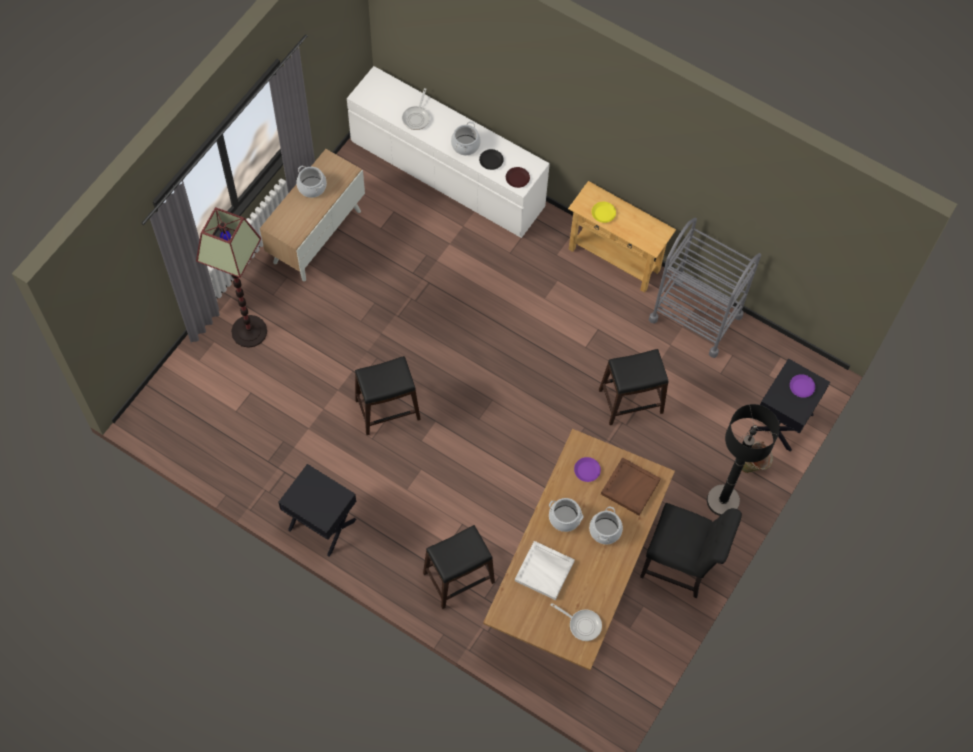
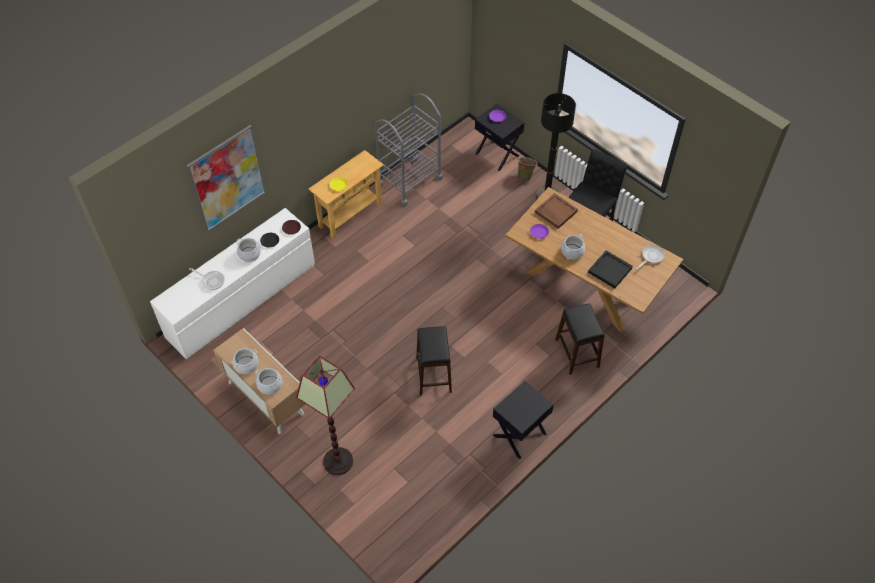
camera: 75 degrees left, 10 degrees down
(498, 65) = (227, 179): none -> picture
(545, 571) = (610, 270): white tray -> black tray
(605, 530) = (585, 231): cooking pot -> cooking pot (270, 385)
(631, 401) = (463, 228): black stool -> none

